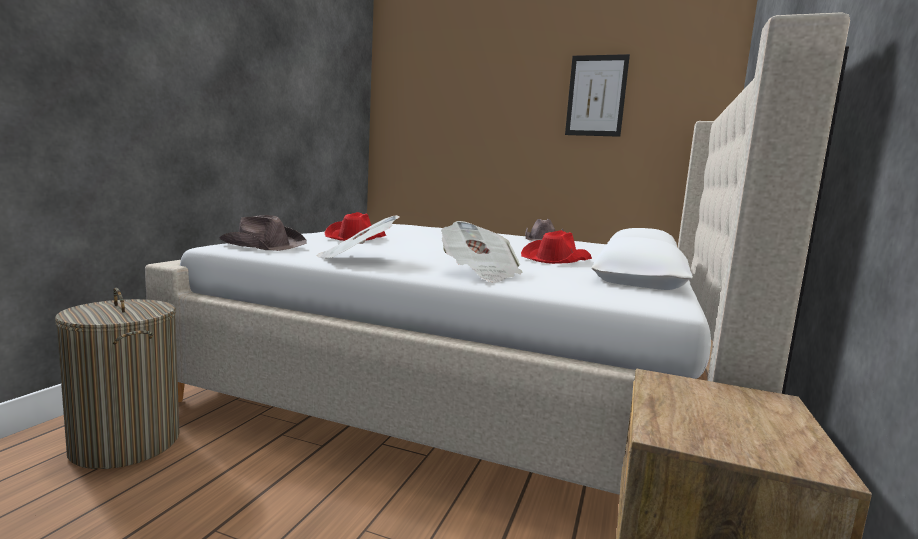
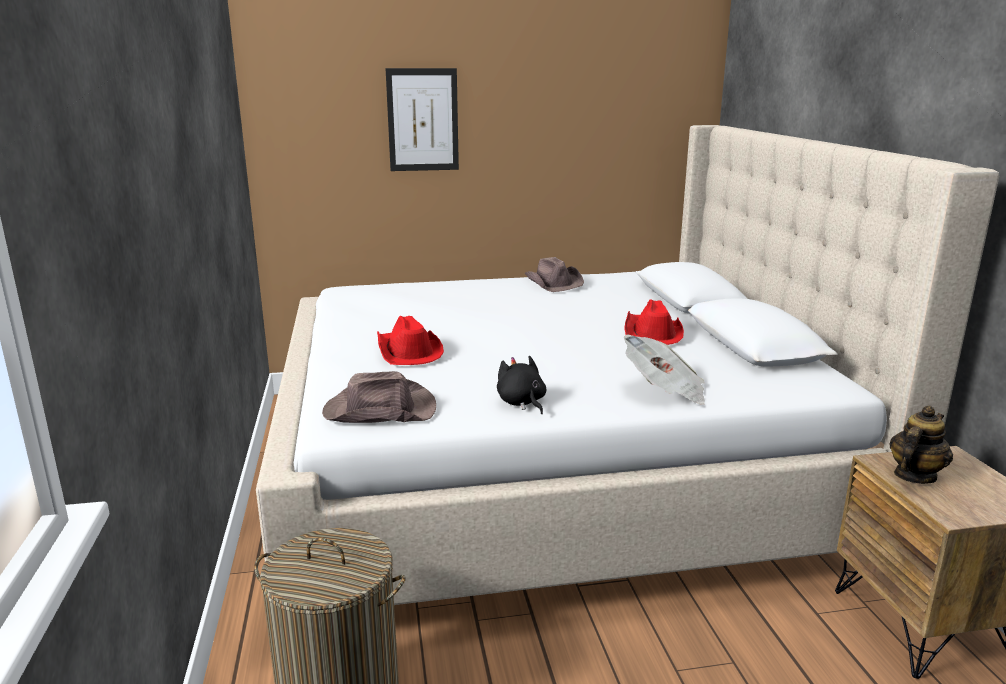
camera: 30 degrees left, 10 degrees up
(356, 258) = (522, 403): newspaper -> black plush toy
(596, 96) = (572, 90): picture -> picture (423, 120)
(681, 396) = (914, 475): none -> teapot

